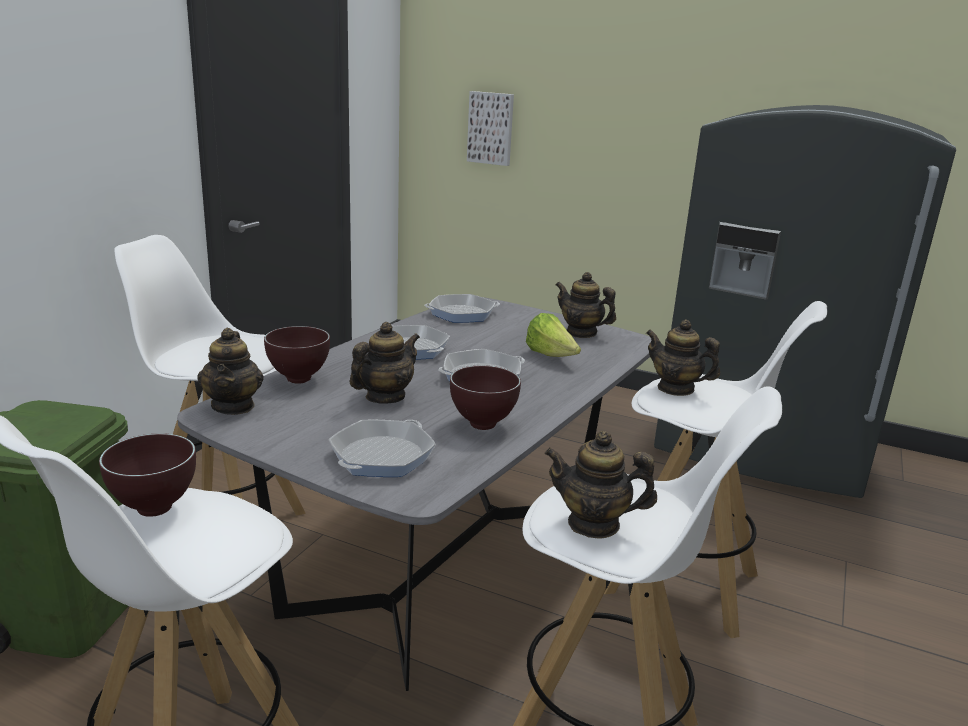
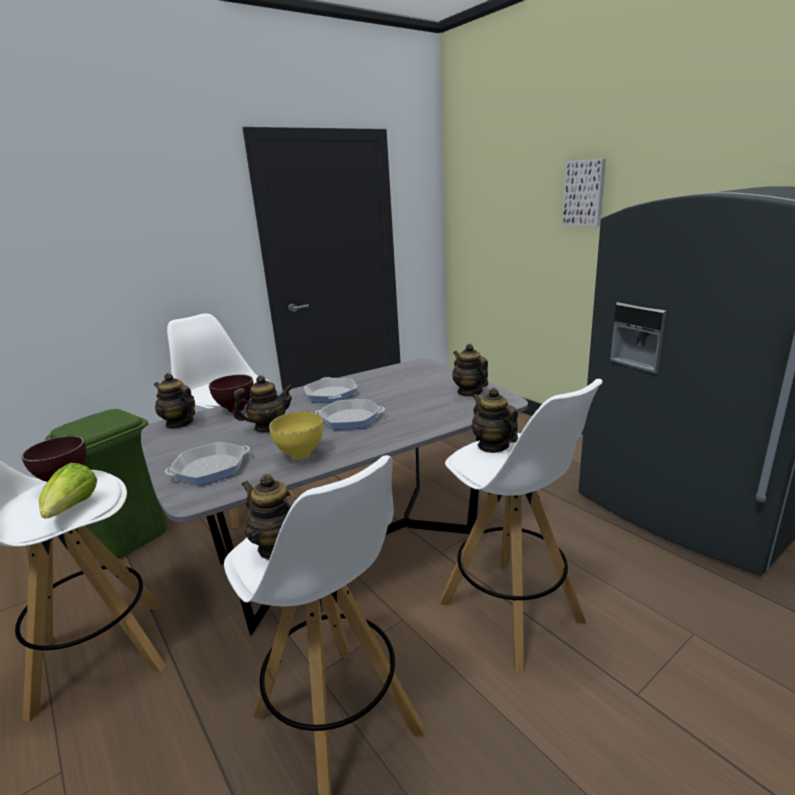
camera: 30 degrees right, 0 degrees up
(233, 406) = (179, 423): teapot -> teapot turned 105 degrees clockwise
(462, 314) = (399, 371): frying pan -> none
(483, 426) = (300, 457): brown bowl -> yellow bowl
(491, 128) = (498, 232): picture -> picture (585, 193)
(551, 356) = (420, 409): lettuce -> lettuce (72, 509)

